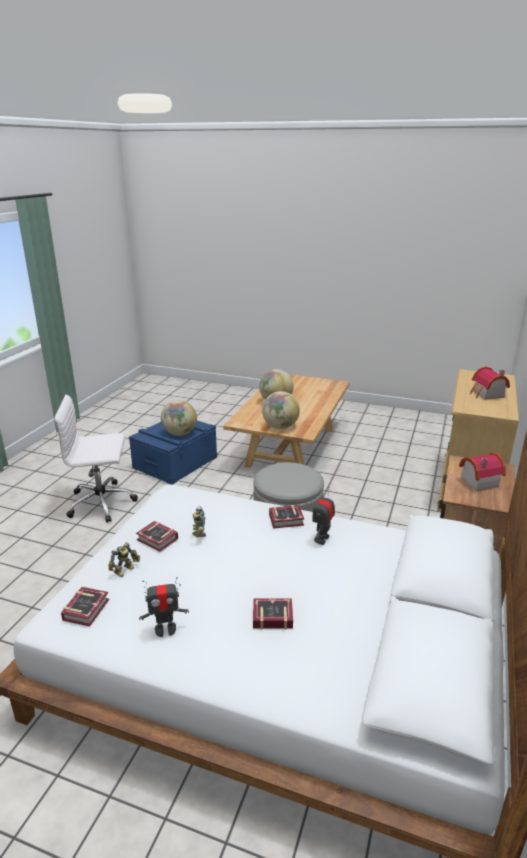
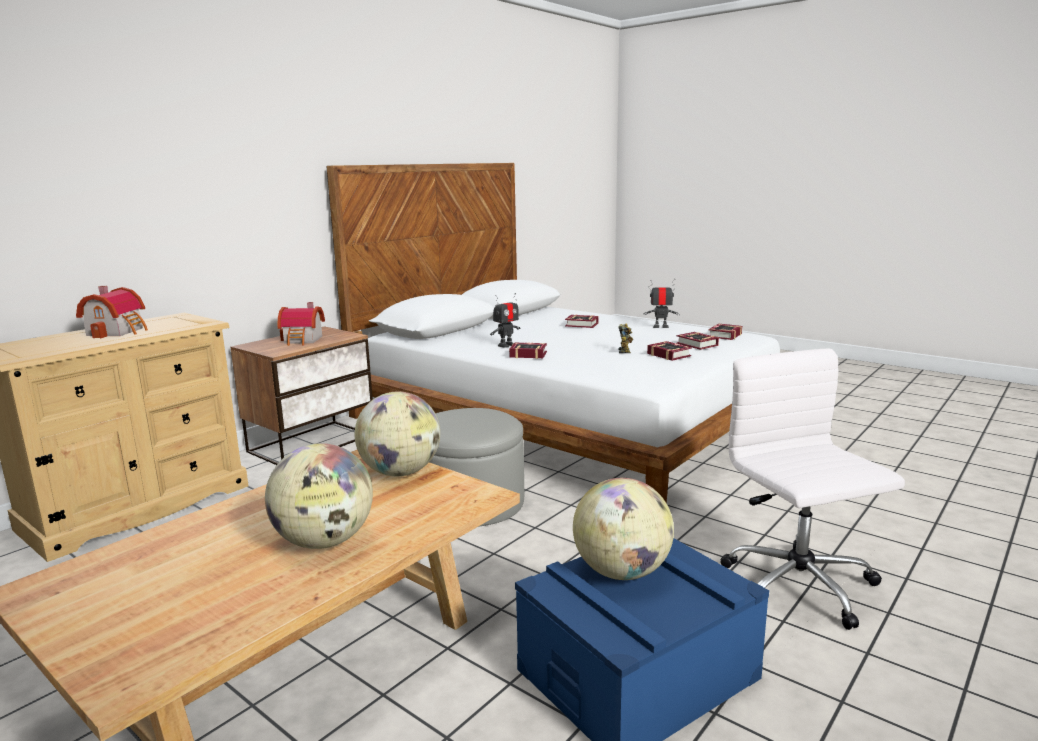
camera: 160 degrees left, 10 degrees down
(102, 503) = (799, 588): white office chair -> white office chair turned 120 degrees counterclockwise
(125, 570) = (697, 345): toy robot -> book

